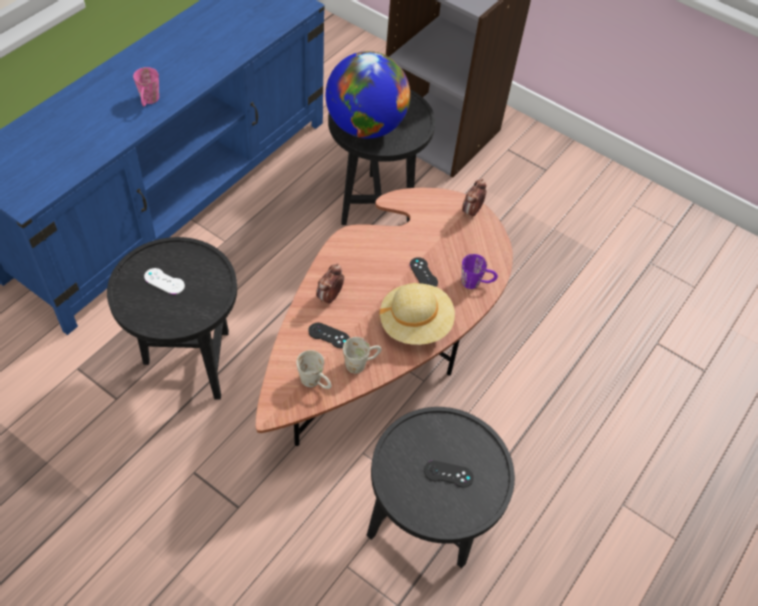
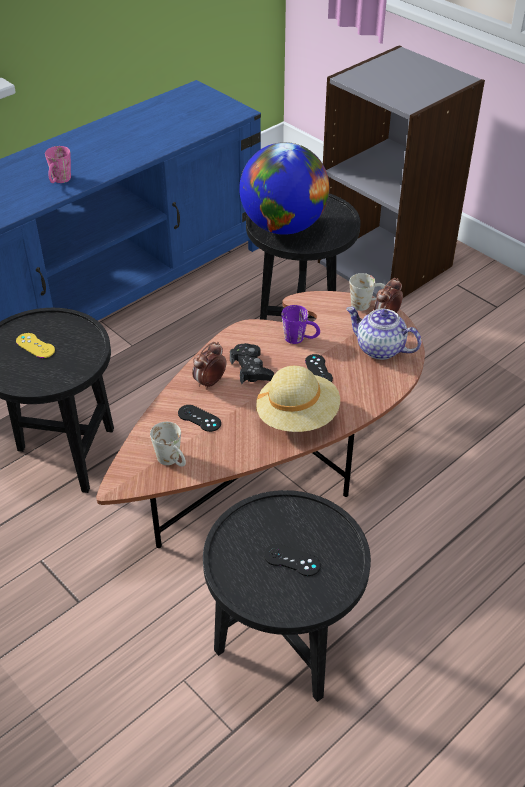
camera: 15 degrees right, 10 degrees down
(164, 281) = (35, 345): white game controller -> yellow game controller
(361, 363) = (228, 448): white mug -> white mug (366, 304)
(363, 279) = (251, 369): none -> black game controller
(472, 246) = (379, 349): none -> teapot
(476, 283) = (376, 384): purple mug -> purple mug (300, 339)

